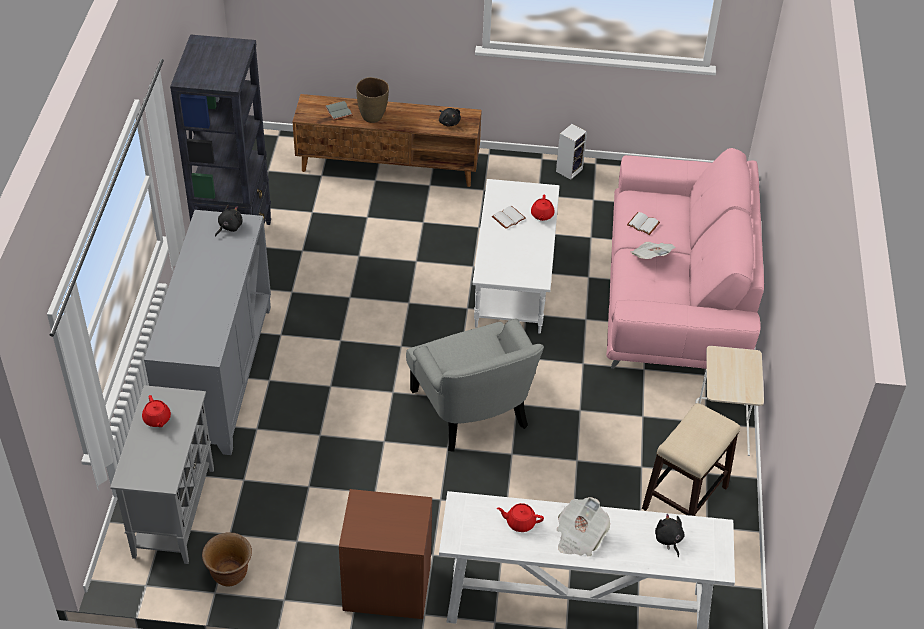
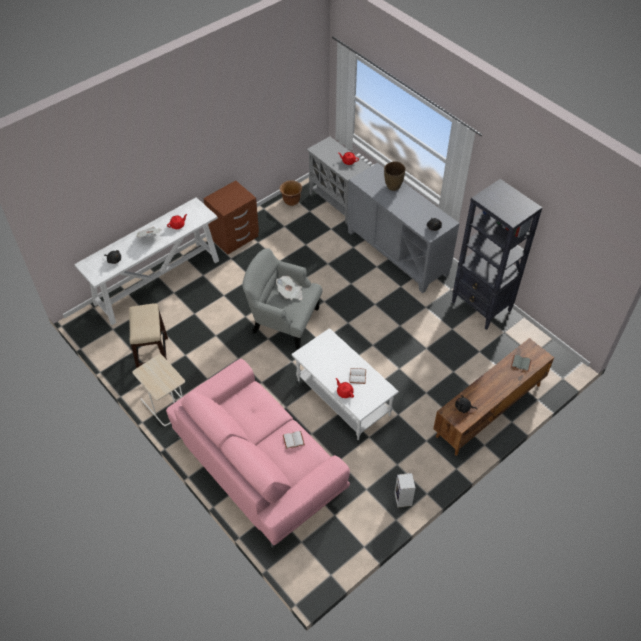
camera: 135 degrees right, 5 degrees up
(373, 116) = (501, 376): brown vase -> brown vase (393, 187)
(651, 257) = (267, 421): newspaper -> newspaper (290, 293)

